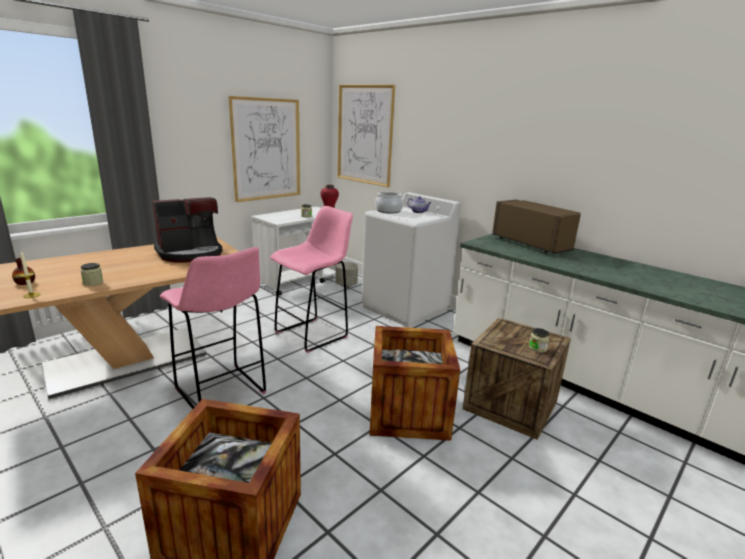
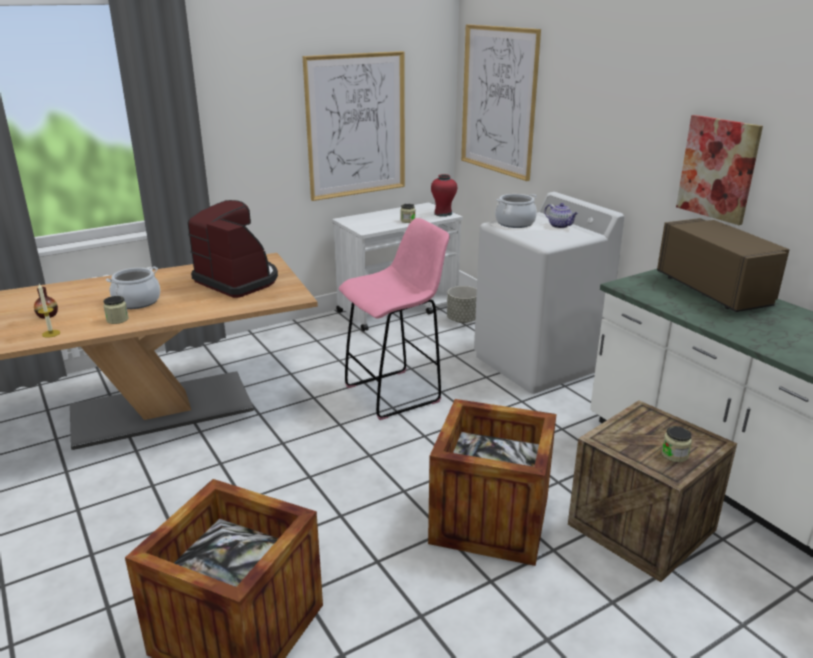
camera: 15 degrees right, 5 degrees up
(108, 270) = (137, 302): none -> cooking pot
(191, 254) = (238, 280): coffee machine -> coffee machine turned 120 degrees counterclockwise
(221, 393) = (261, 464): pink stool -> none
(525, 167) = (718, 169): none -> picture

